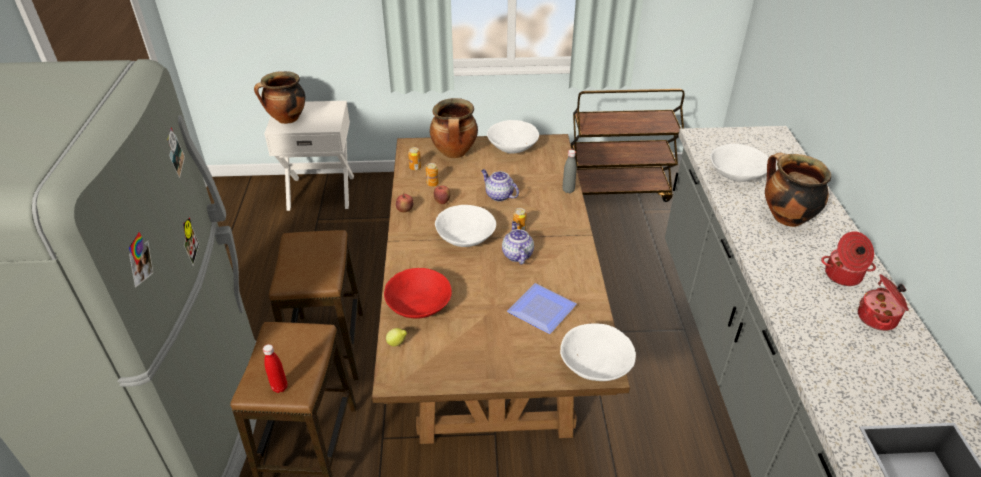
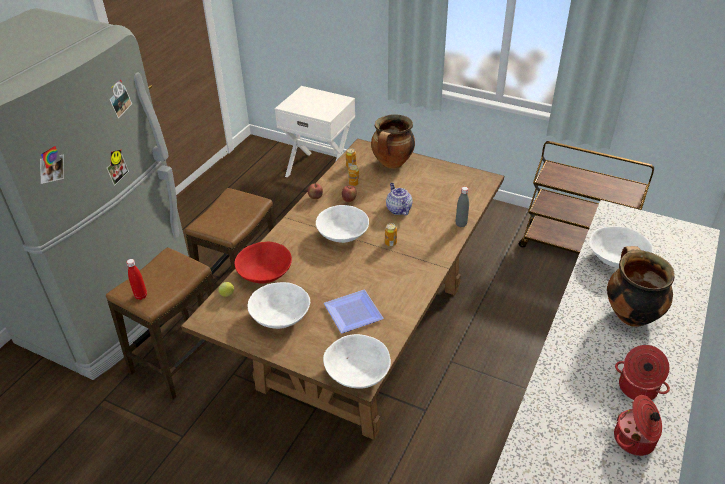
camera: 30 degrees right, 0 degrees up
(286, 119) = (298, 101): cooking pot -> none
(513, 147) = (445, 173): white bowl -> white bowl (280, 317)
(517, 254) = (371, 262): teapot -> none

